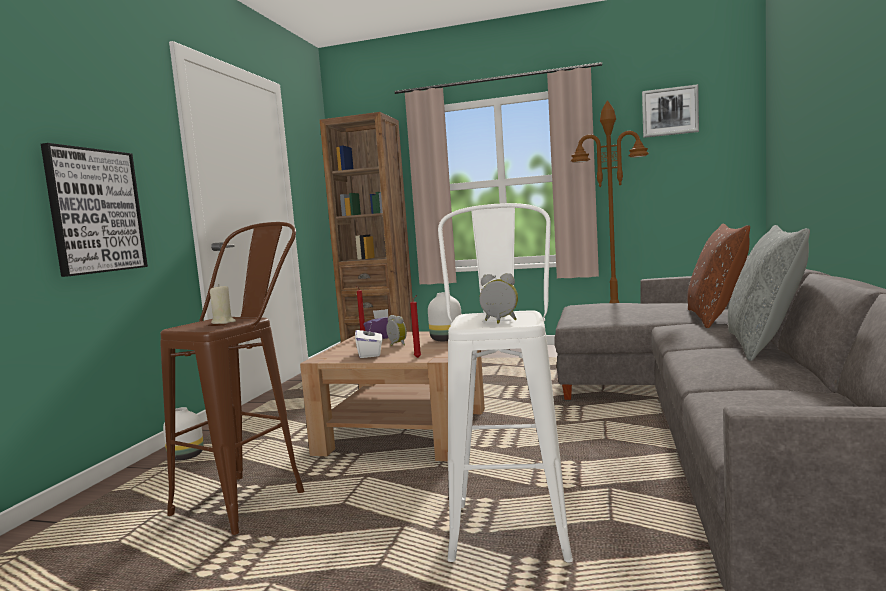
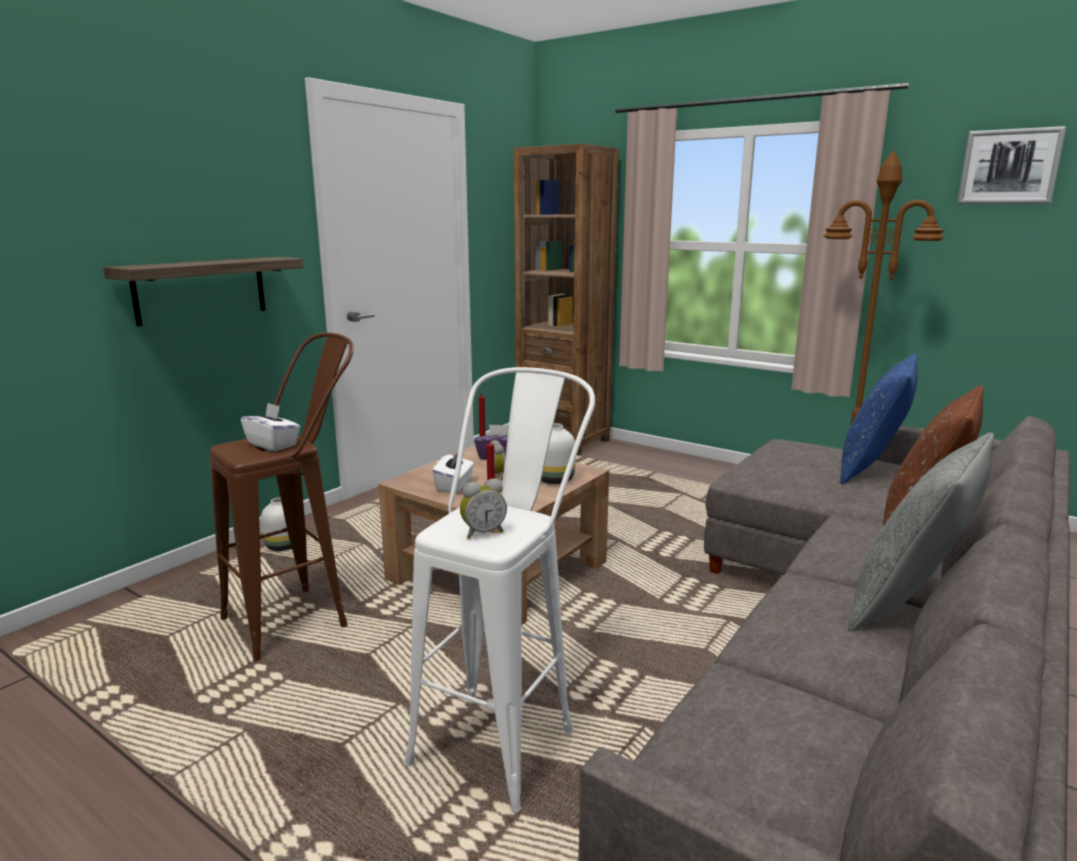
camera: 20 degrees right, 10 degrees up
(95, 211) = (201, 289): picture -> shelf
(223, 322) = (273, 445): beige candle -> white tissue box
(499, 321) = (483, 533): alarm clock -> alarm clock turned 120 degrees clockwise
(652, 304) = (872, 469): none -> blue pillow

